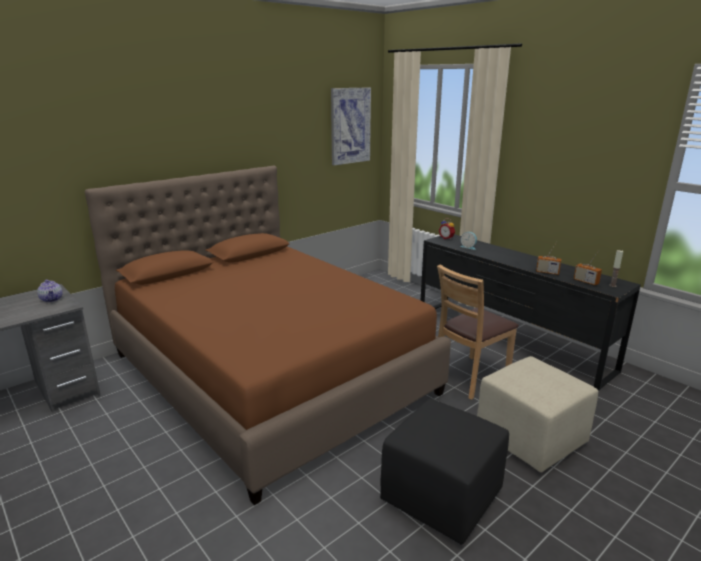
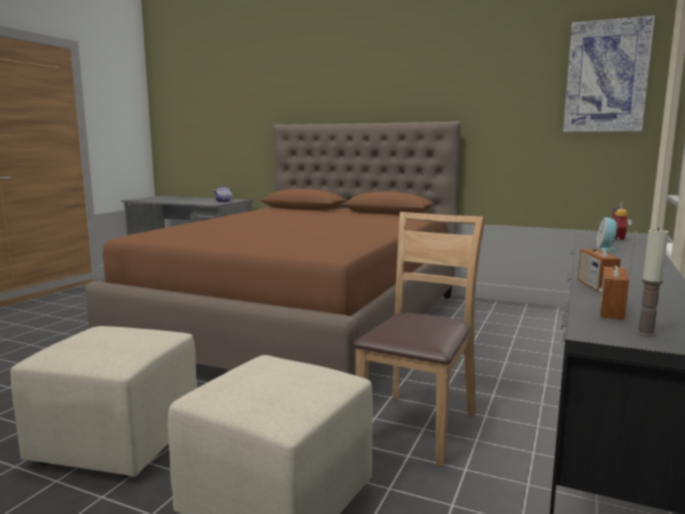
camera: 65 degrees right, 10 degrees down
(441, 498) = (115, 443): black ottoman -> beige ottoman
(469, 377) = (418, 426): brown chair -> brown chair turned 90 degrees clockwise

